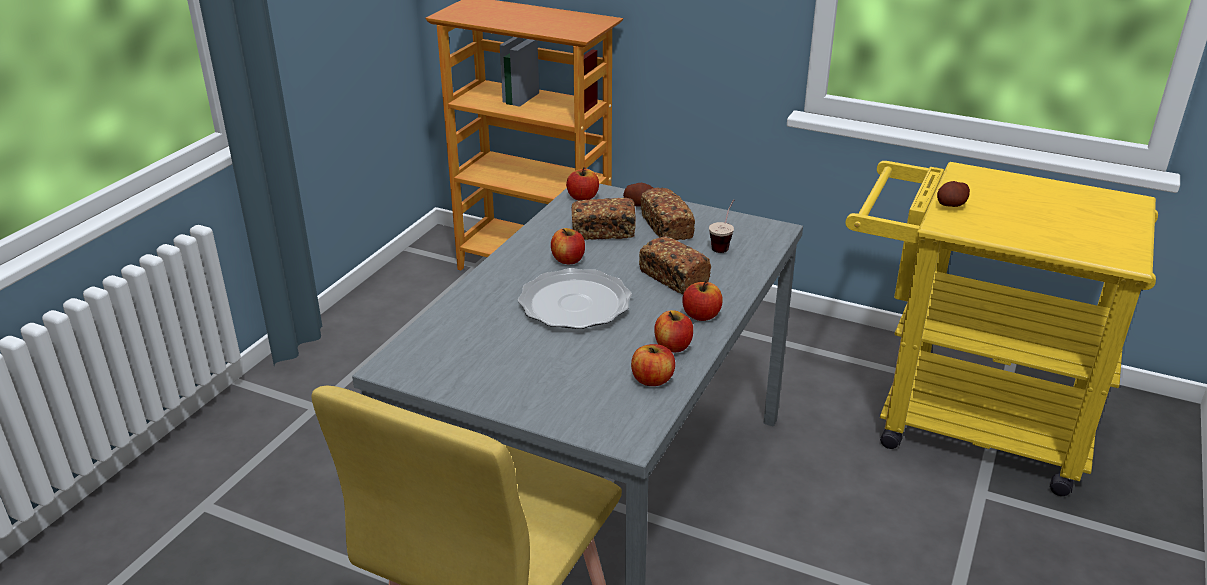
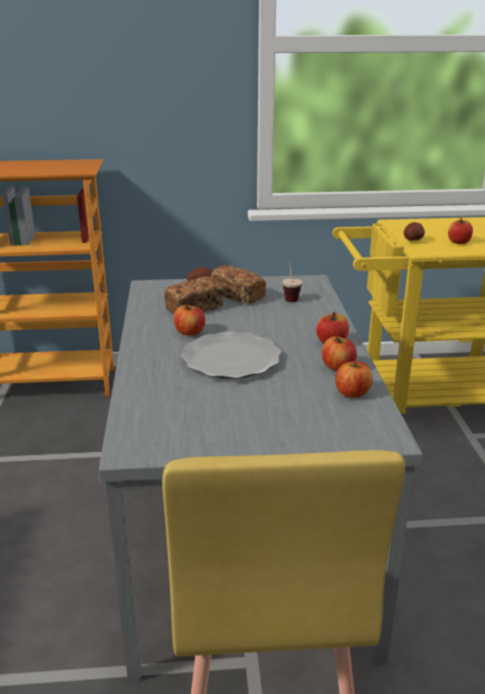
camera: 30 degrees left, 5 degrees down
(583, 197) = (151, 290): apple -> apple (459, 242)
(673, 278) = (282, 324): bread -> none

